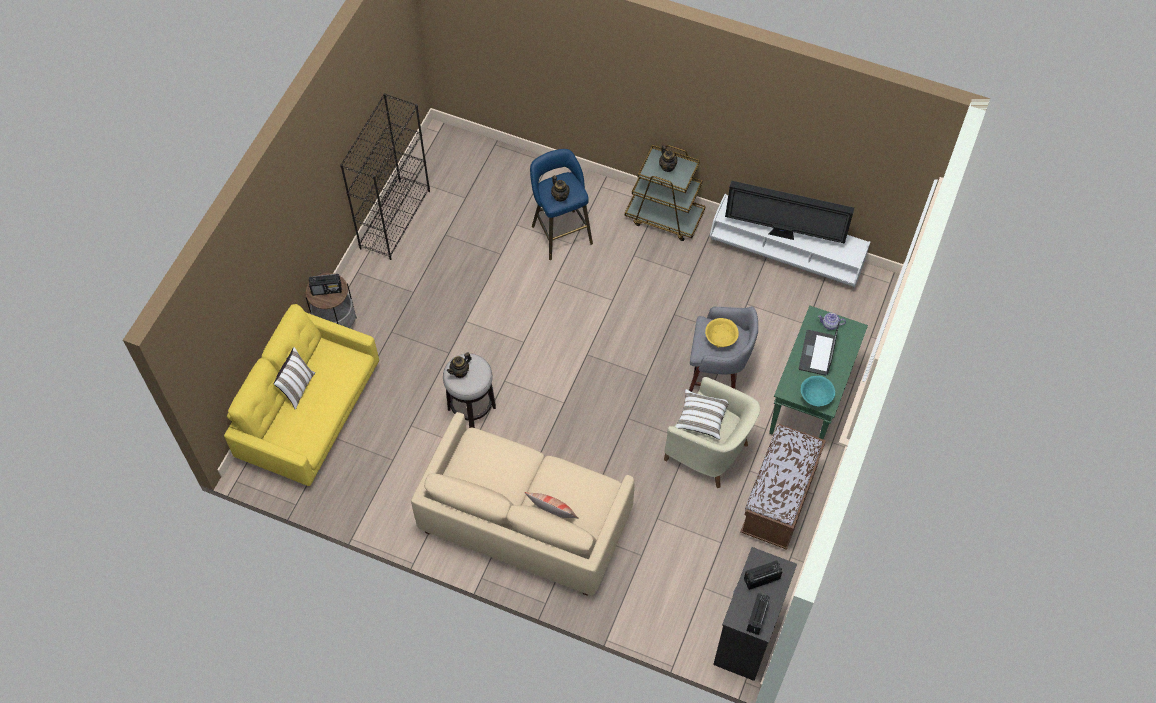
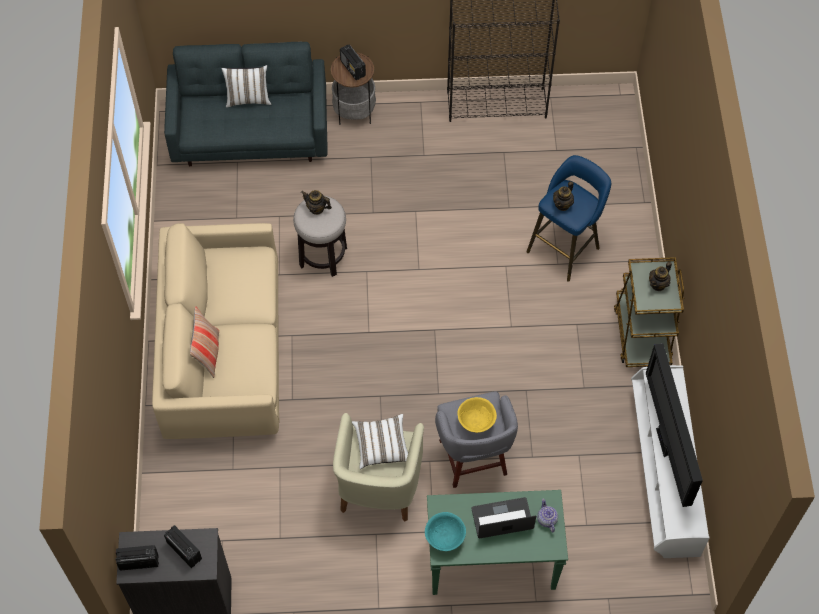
camera: 65 degrees right, 0 degrees up
(310, 414) = (251, 135): yellow sofa -> grey sofa
(779, 500) = (354, 576): brown bench -> none

